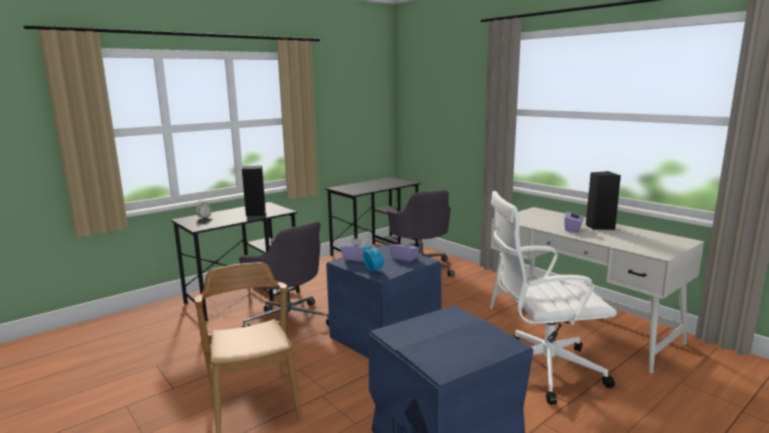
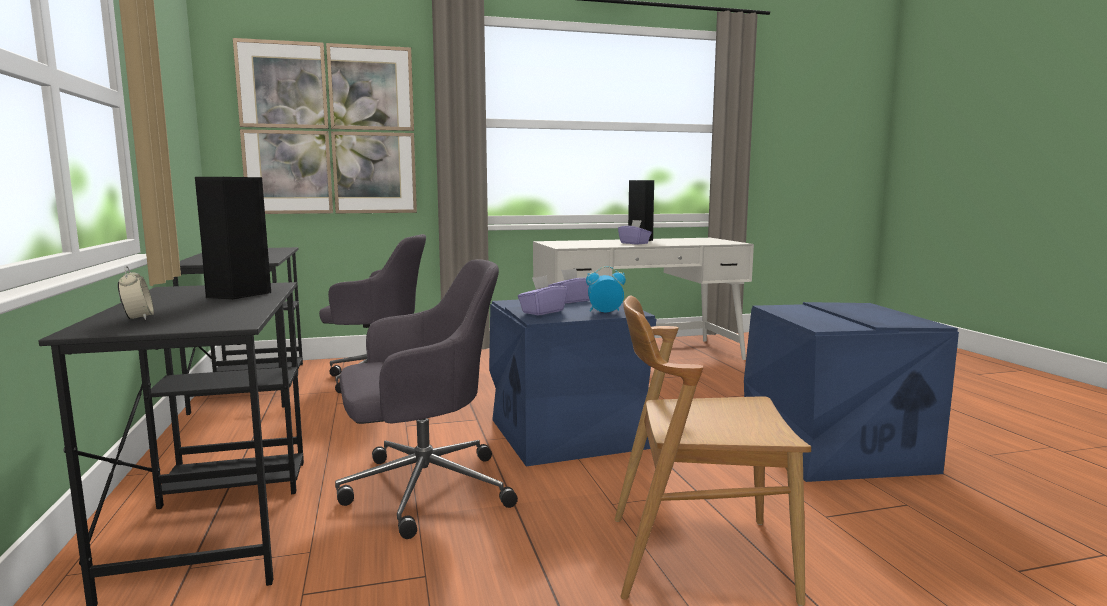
camera: 65 degrees left, 5 degrees down
(441, 115) = (330, 130): none -> picture
(542, 369) = (715, 386): white office chair -> none

